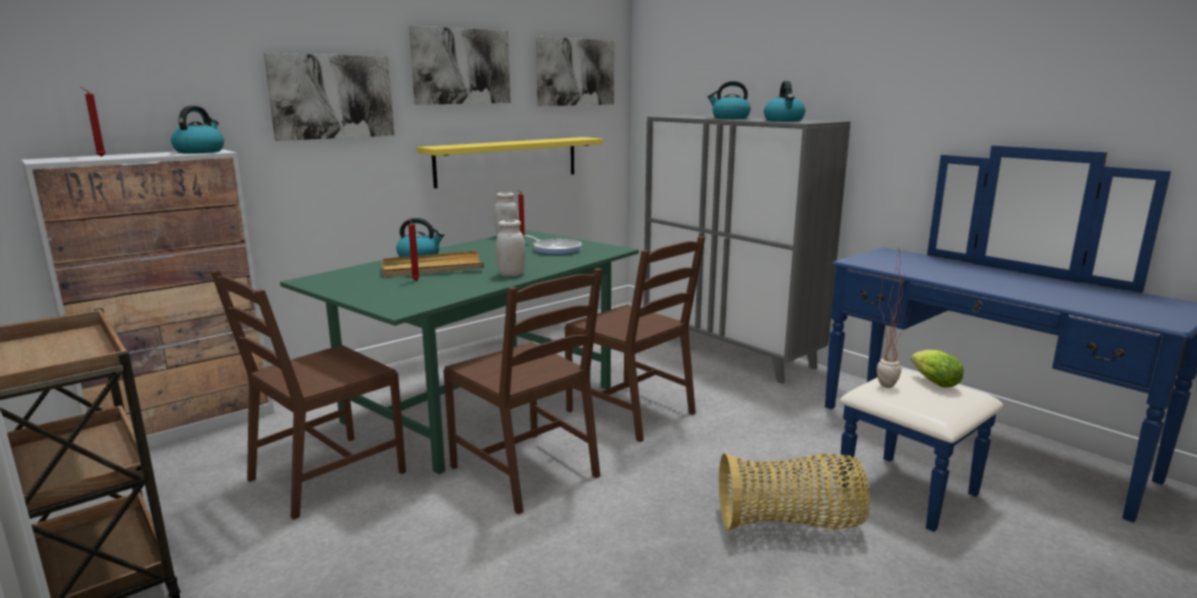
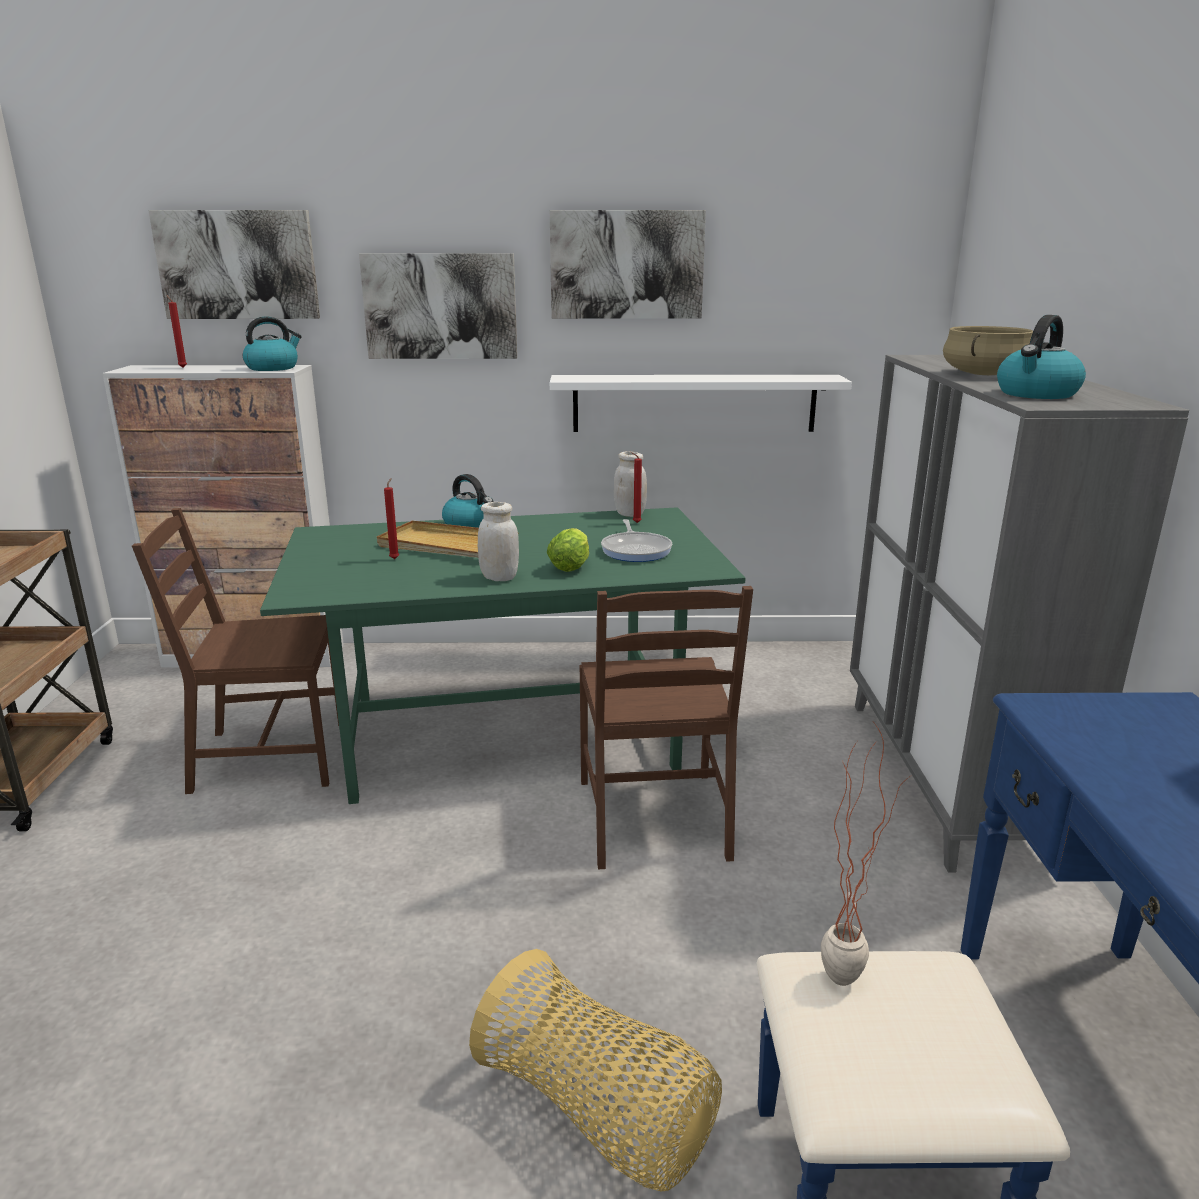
camera: 40 degrees right, 5 degrees up
(507, 161) = (694, 403): yellow shelf -> white shelf
(527, 471) = (425, 844): brown chair -> none
(575, 72) = (832, 271): picture -> picture (238, 265)
(730, 118) = (984, 374): kettle -> beige cooking pot
(932, 382) = (948, 1017): lettuce -> lettuce (571, 566)

